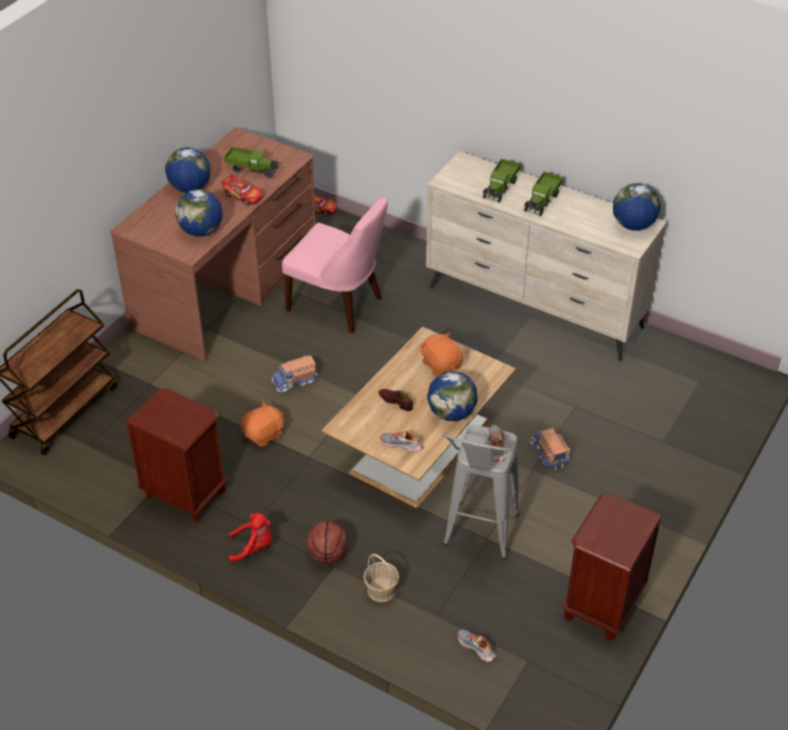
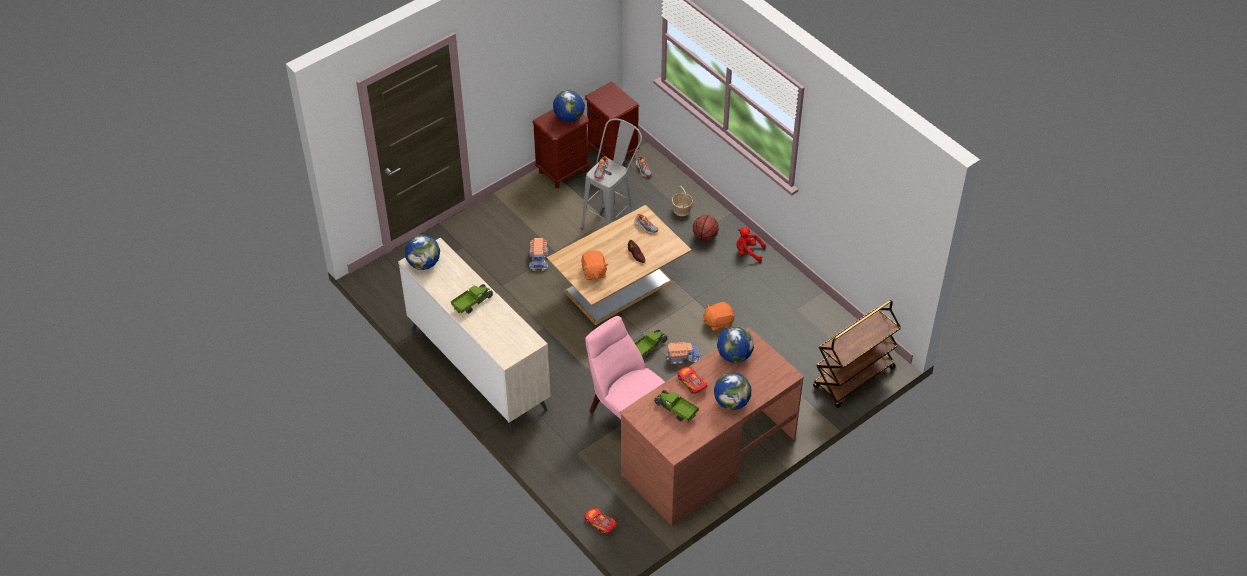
camera: 160 degrees left, 5 degrees up
(185, 493) = (781, 296): brown nightstand -> brown nightstand (611, 151)
(451, 413) = (604, 238): globe -> globe (569, 117)
(500, 187) = (495, 323): toy truck -> toy truck (648, 347)

